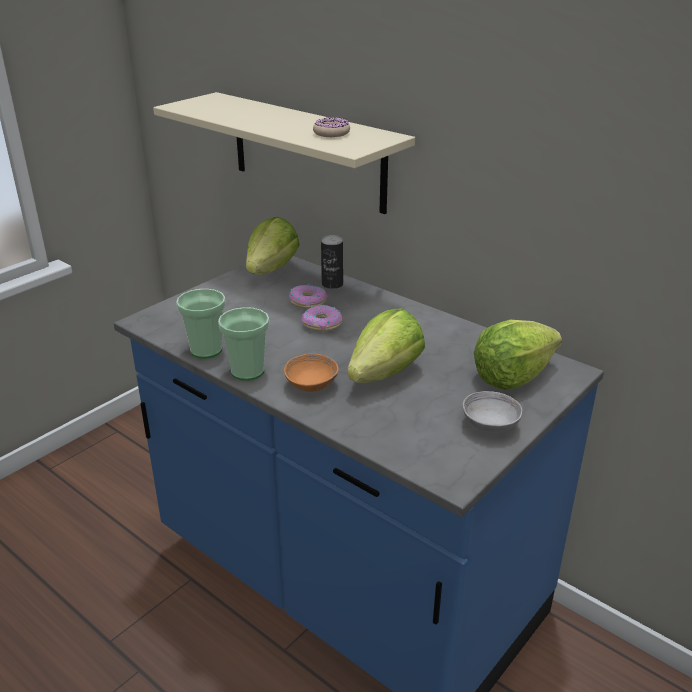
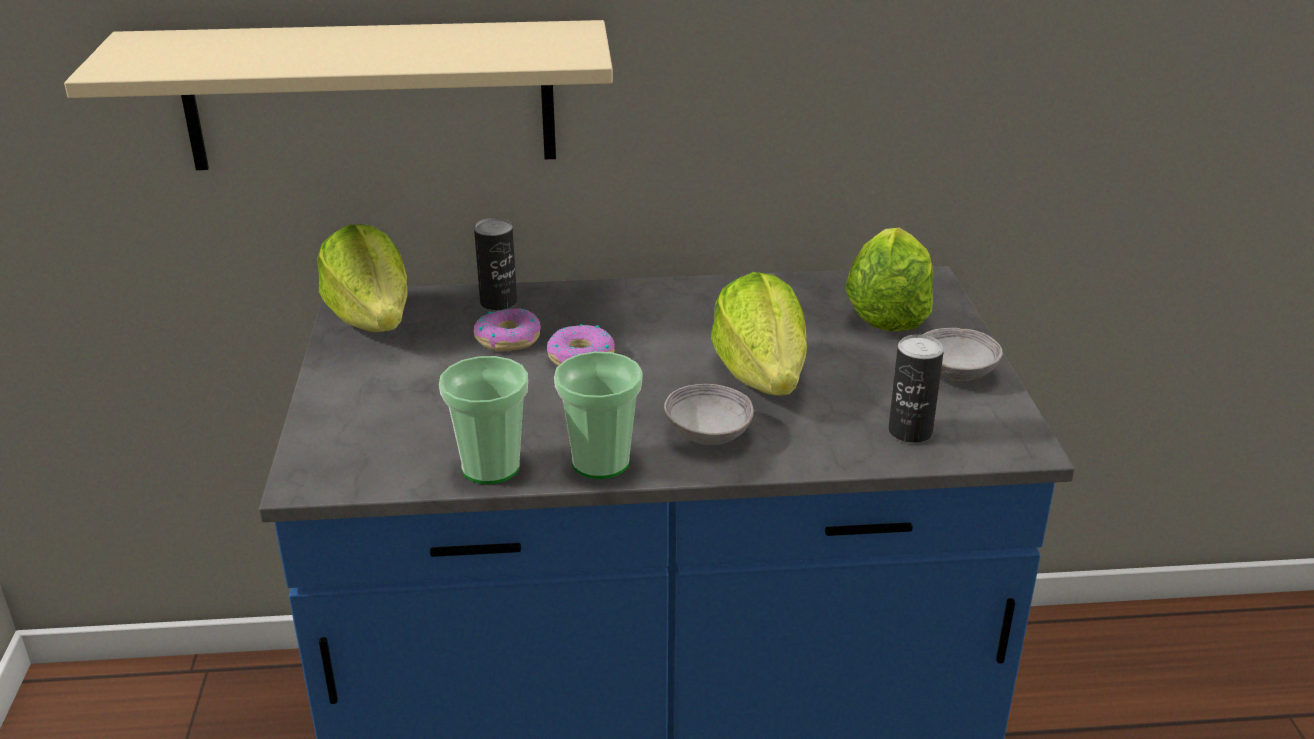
camera: 45 degrees left, 0 degrees up
(311, 385) = (708, 434): orange bowl -> grey bowl
(331, 133) = (488, 44): donut -> none
(407, 438) = (910, 431): none -> can

